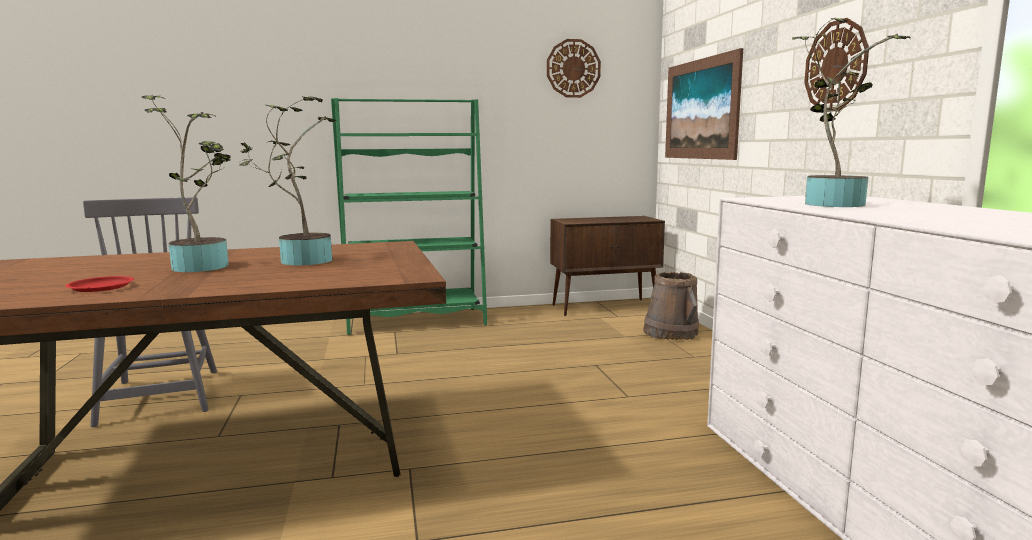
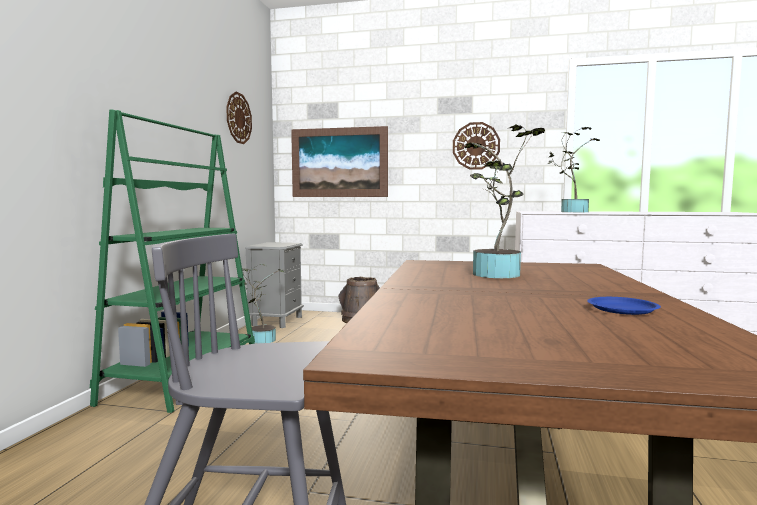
camera: 65 degrees left, 5 degrees down
(101, 287) = (621, 309): red plate -> blue plate
(204, 265) = (500, 290): potted plant -> potted plant (260, 339)
(605, 307) = (277, 321): brown cabinet -> grey nightstand

